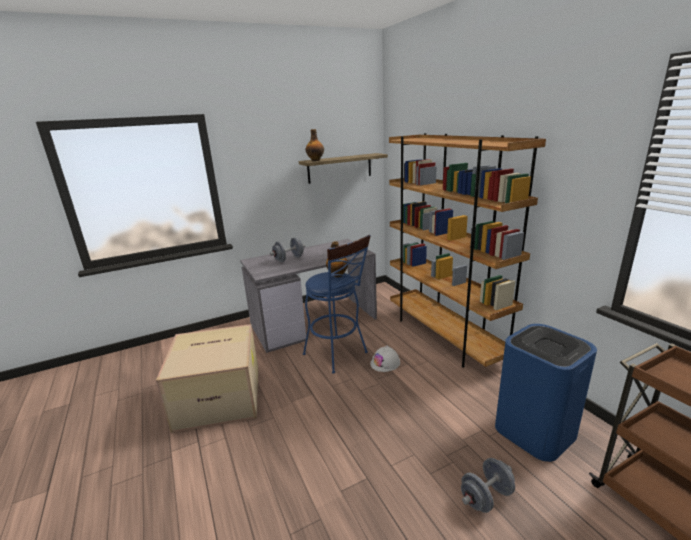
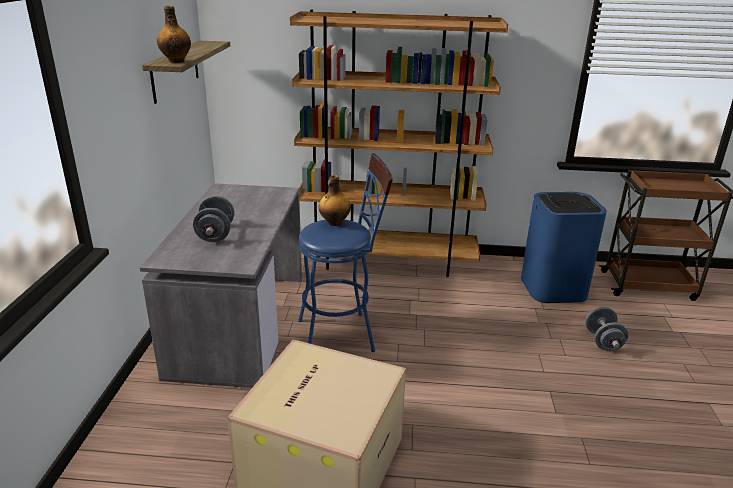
camera: 60 degrees left, 5 degrees up
(385, 363) = (394, 311): white hard hat -> none

